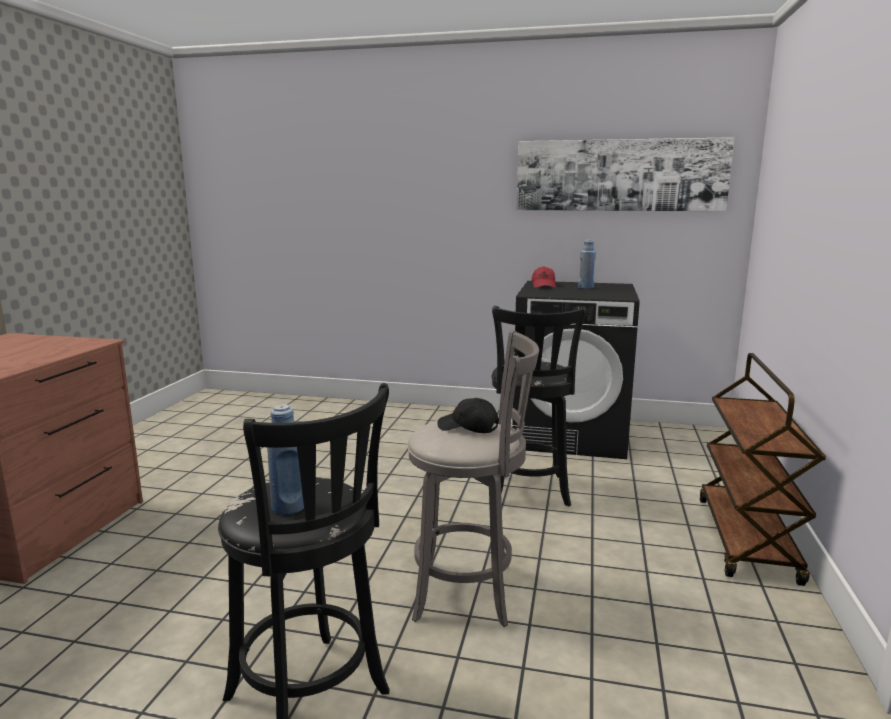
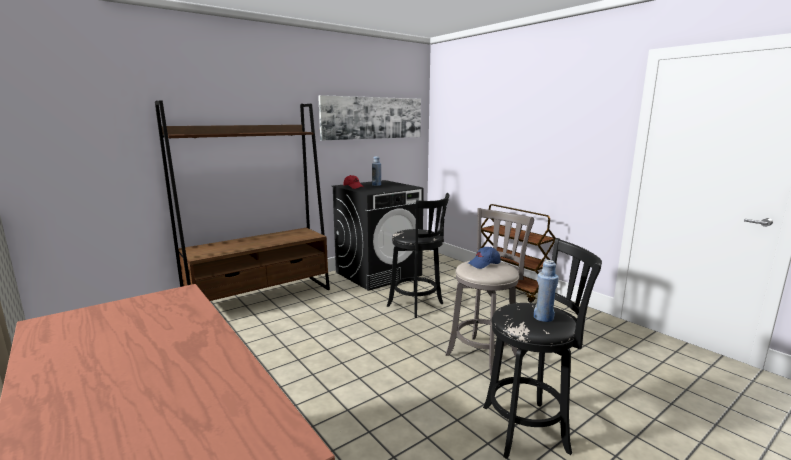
camera: 50 degrees left, 0 degrees up
(392, 414) = (261, 298): none -> brown bookcase
(468, 428) = (484, 264): black cap -> blue cap

